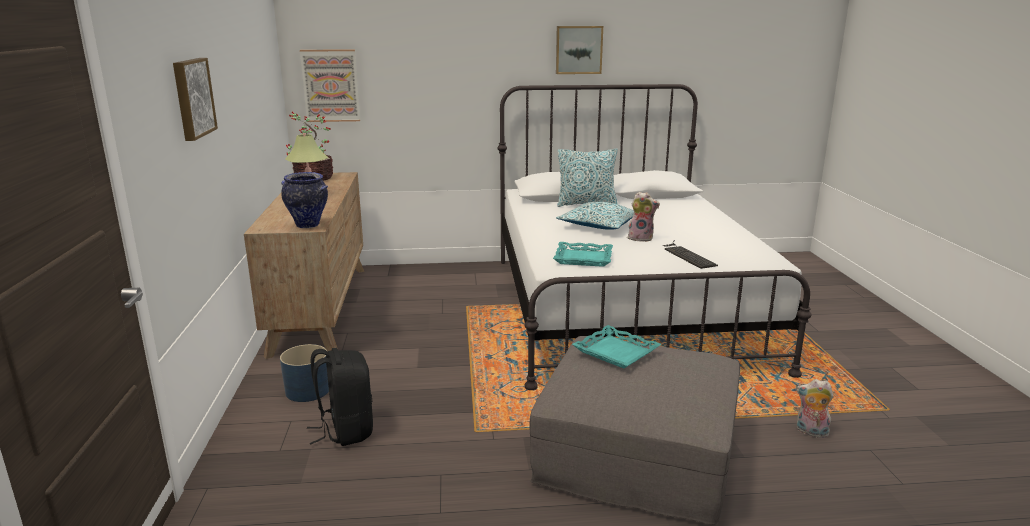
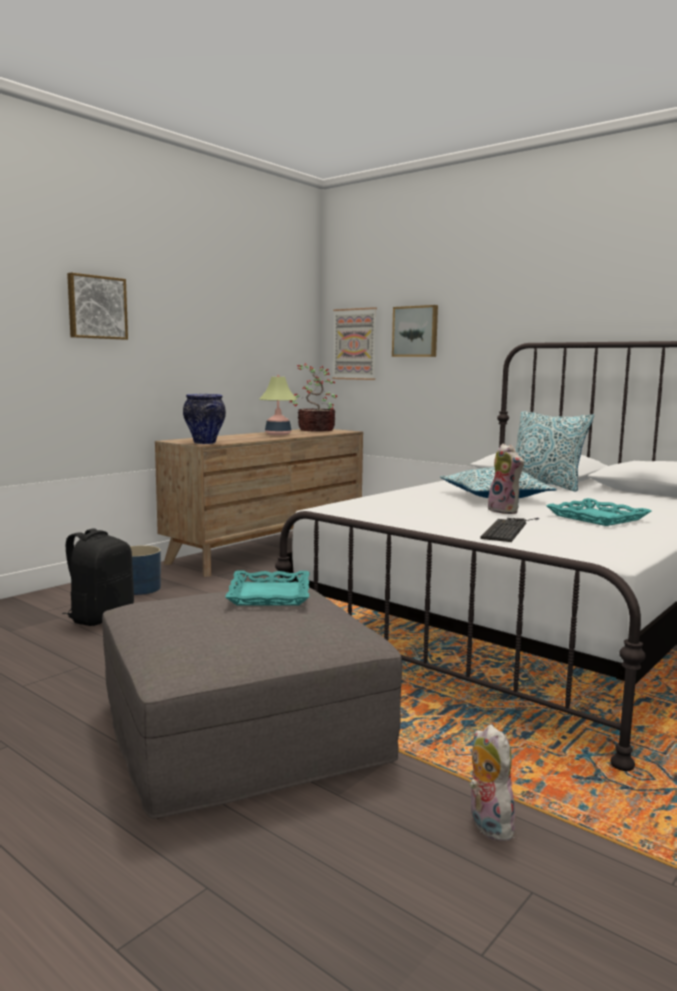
camera: 45 degrees right, 10 degrees down
(578, 50) = (606, 297): picture -> picture (416, 331)
(583, 258) = (384, 508): turquoise tray -> turquoise tray (597, 517)

